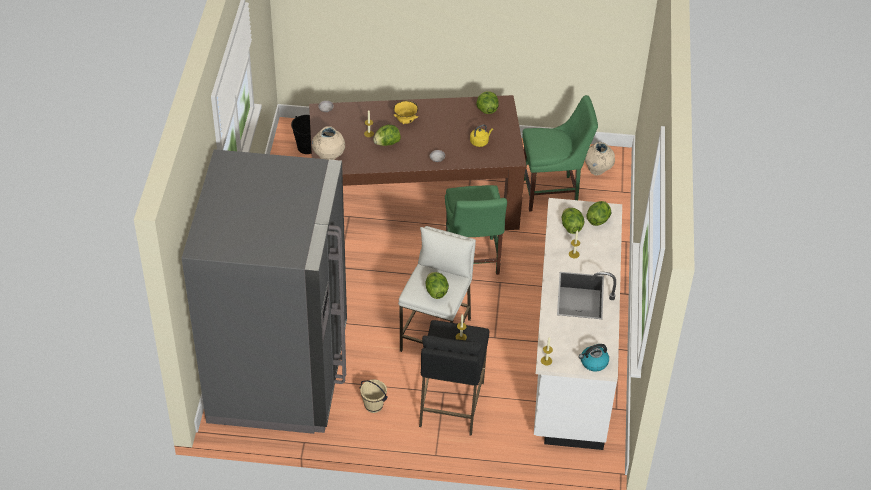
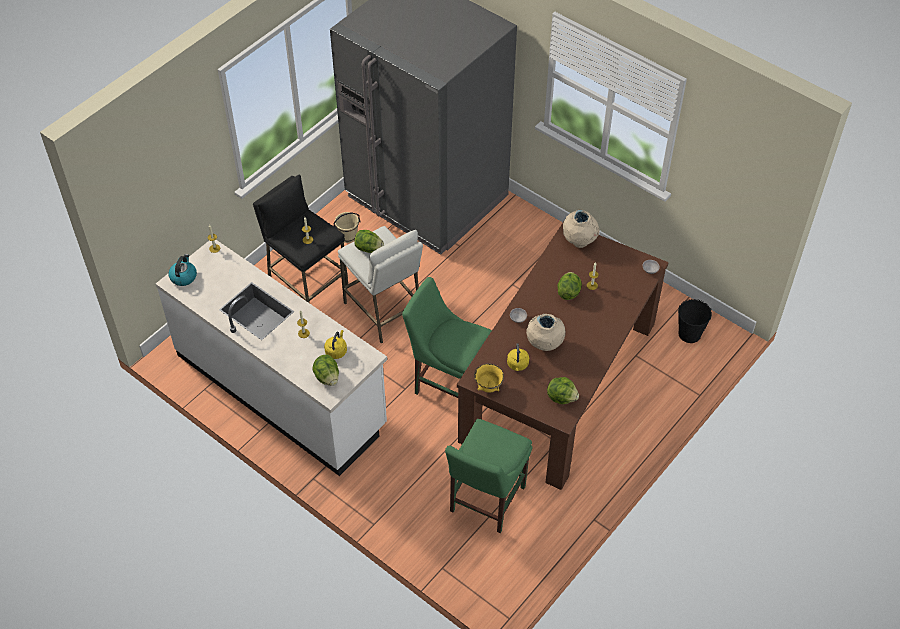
camera: 125 degrees right, 5 degrees up
(406, 121) = (590, 322): yellow bowl -> yellow bowl (488, 387)
(571, 227) = (336, 351): lettuce -> yellow kettle
(597, 170) = (489, 565): beige vase -> beige vase (544, 345)

